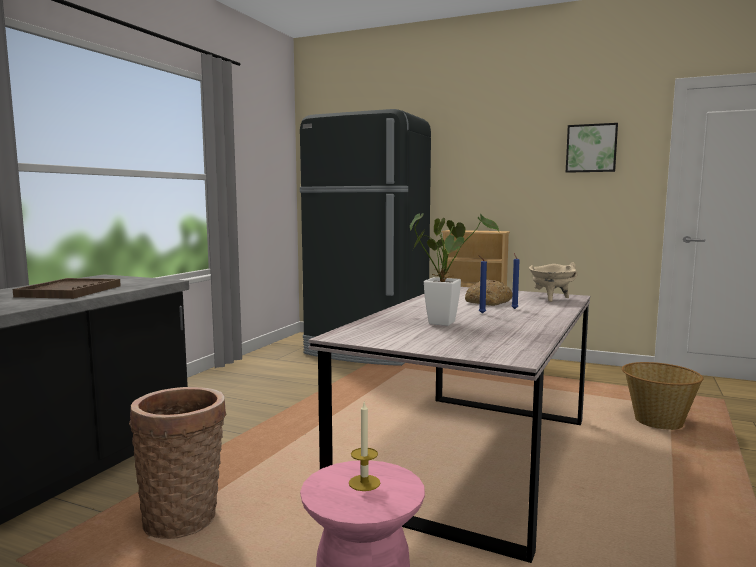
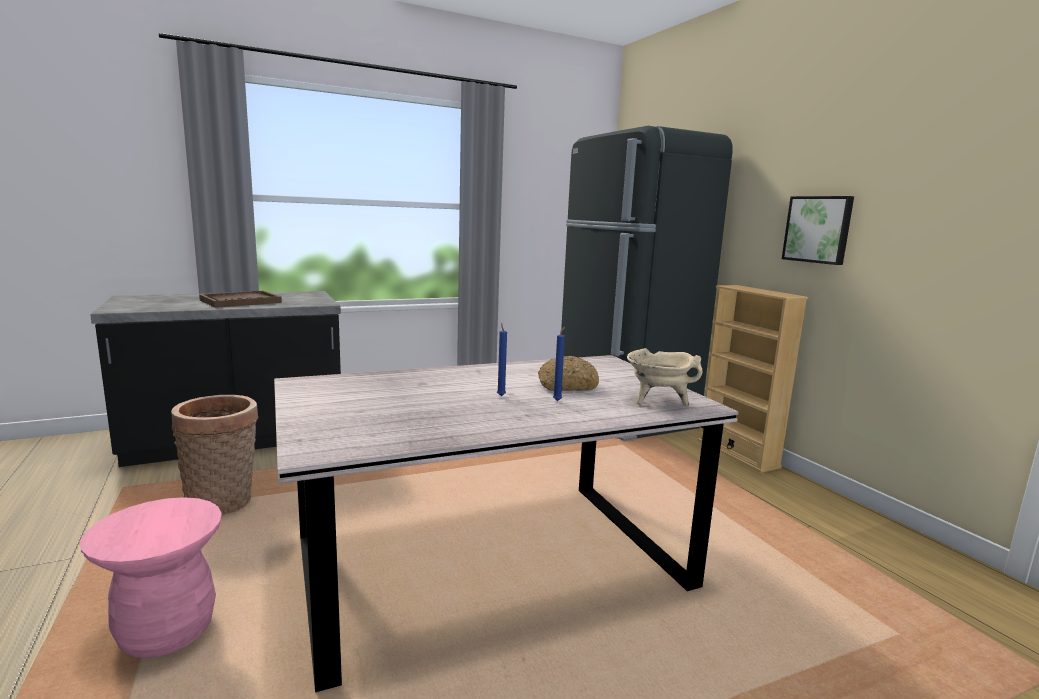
camera: 40 degrees right, 5 degrees up
(364, 483) = (163, 522): candle -> none
(444, 322) = (427, 394): potted plant -> none
(591, 148) = (951, 173): picture -> picture (818, 229)
(657, 421) = (824, 644): basket -> none

